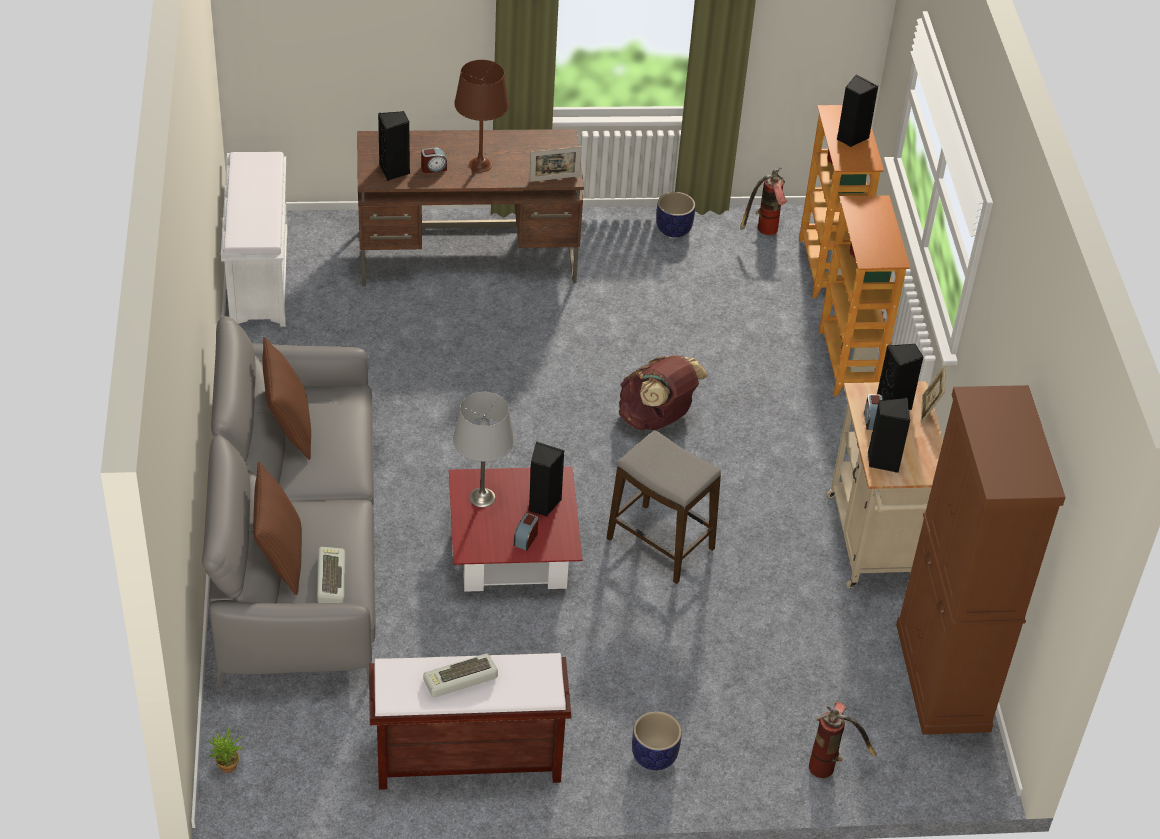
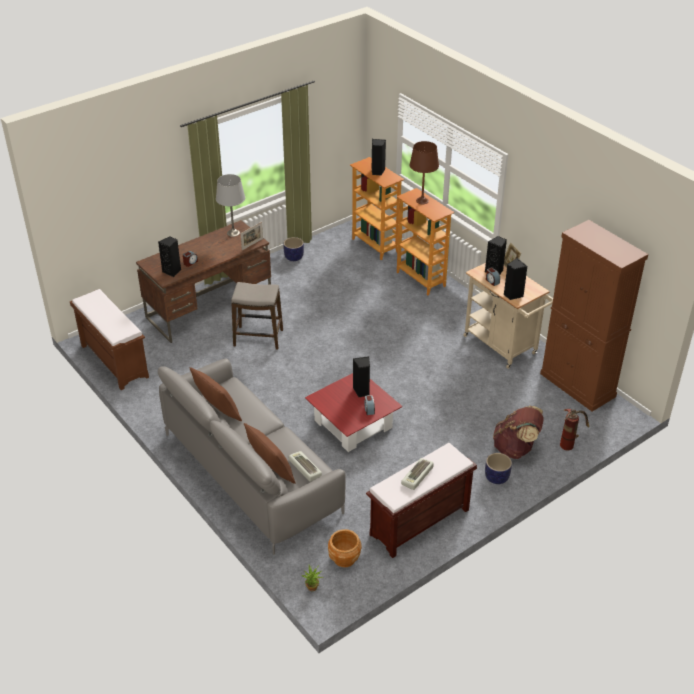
camera: 30 degrees left, 5 degrees down
(259, 276) = (113, 361): white bench -> brown bench
(310, 750) = (344, 558): none -> brown planter
(481, 165) = (211, 252): brown table lamp -> brown table lamp (422, 200)
(482, 497) = (332, 401): grey table lamp -> grey table lamp (233, 233)
(656, 418) = (362, 338): brown backpack -> brown backpack (516, 448)
(660, 544) = (414, 389): stool -> stool (258, 338)
(763, 233) = (334, 243): fire extinguisher -> none

